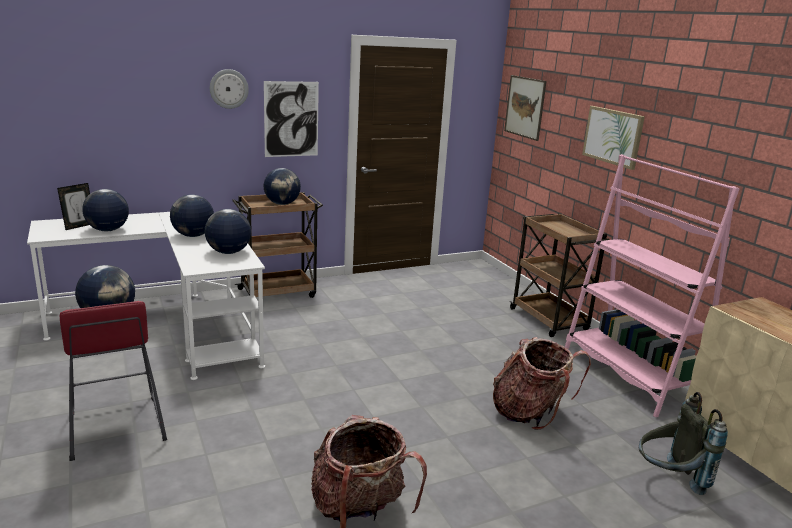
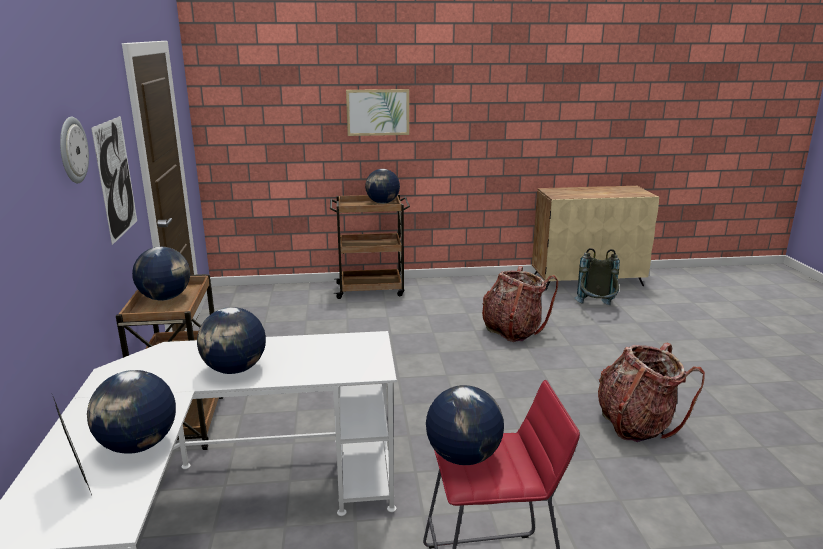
camera: 70 degrees left, 0 degrees up
(228, 252) = (325, 348): globe -> globe (383, 203)
(525, 107) = (242, 107): picture -> none
(629, 375) = (472, 286): pink bookcase -> none

